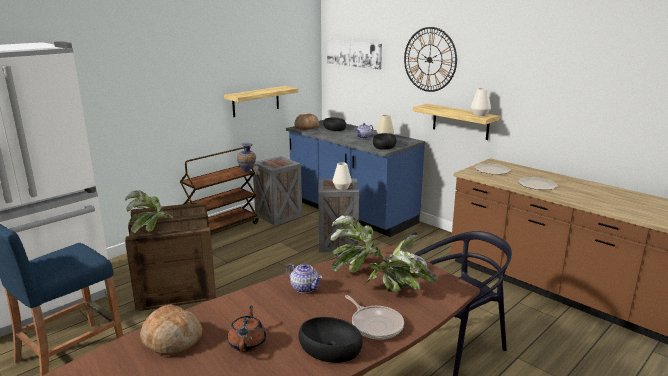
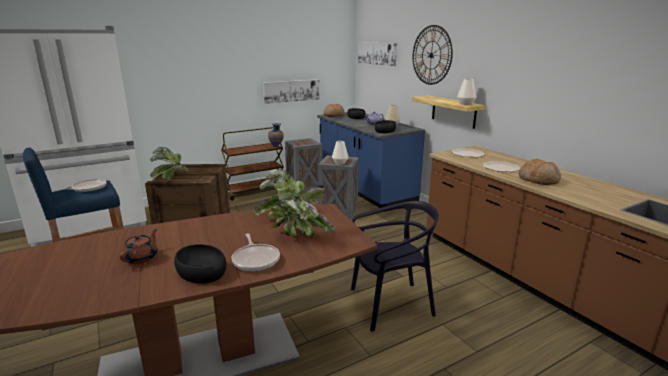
camera: 15 degrees right, 0 degrees up
(67, 258) = (87, 188): none -> frying pan
(172, 339) = (91, 247): bread -> bread (538, 180)
(256, 101) = (291, 91): shelf -> picture
(304, 288) = (226, 225): teapot -> none

